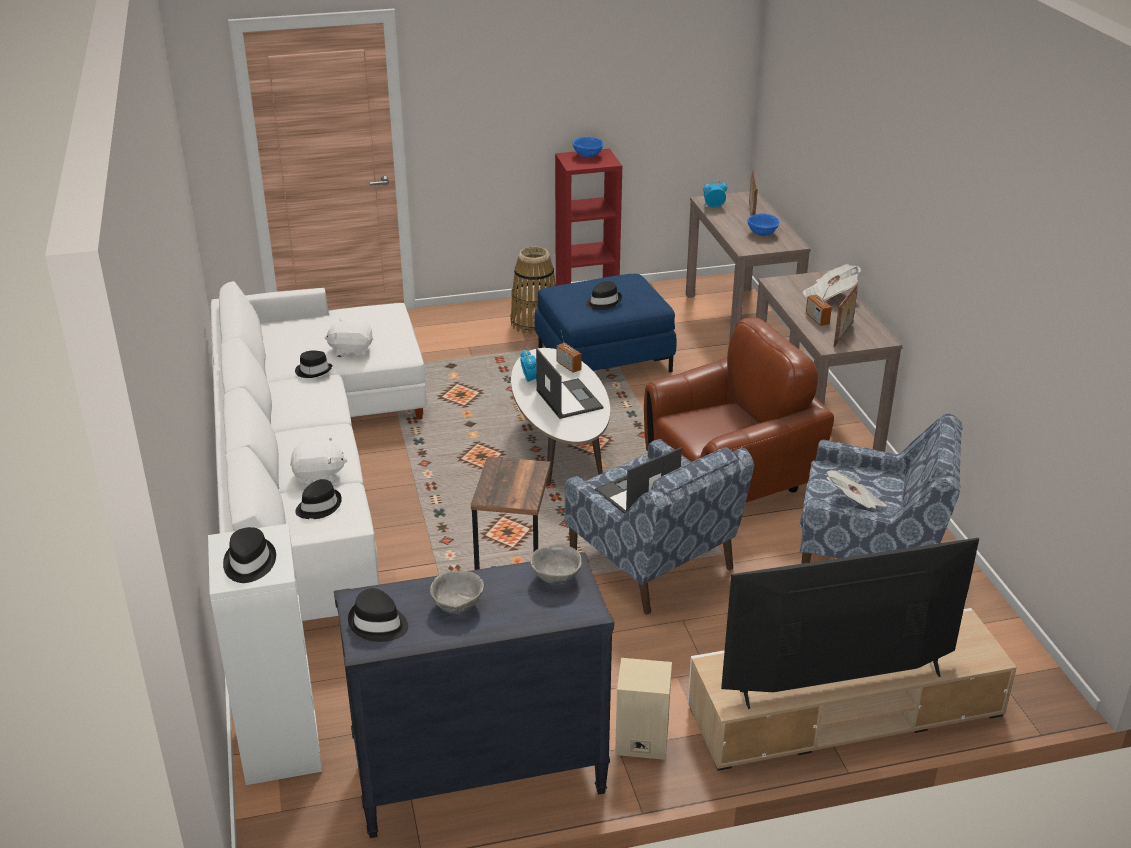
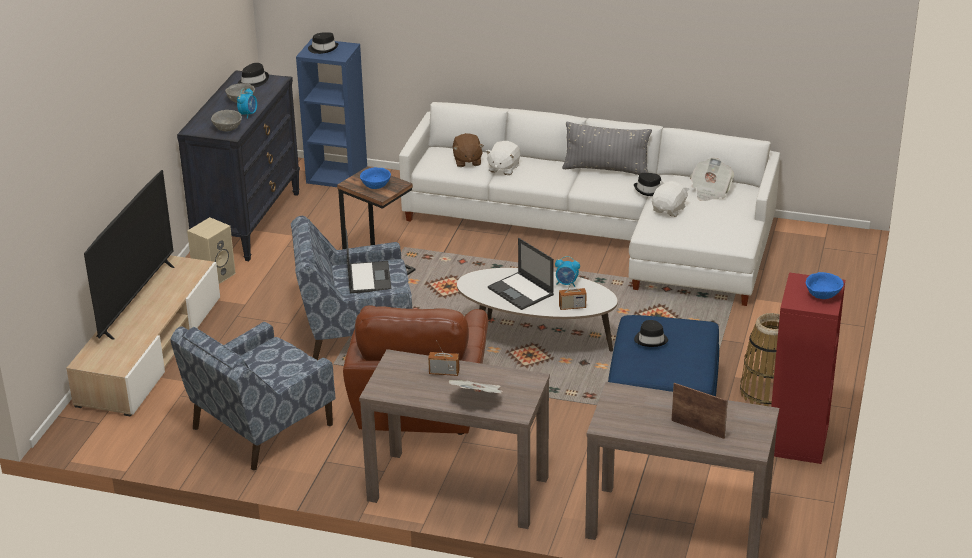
camera: 120 degrees right, 0 degrees up
(280, 407) = (606, 170): none -> grey pillow
(280, 745) = (337, 176): white bookcase -> blue bookcase
(318, 506) = (467, 161): black hat -> brown plush toy
(568, 399) = (521, 291): laptop -> laptop turned 45 degrees clockwise
(713, 206) = (740, 413): alarm clock -> alarm clock (248, 114)
(762, 233) = (646, 417): blue bowl -> blue bowl (376, 187)
(843, 335) = (405, 374): picture frame -> none
(854, 504) = (257, 358): newspaper -> newspaper (710, 191)

